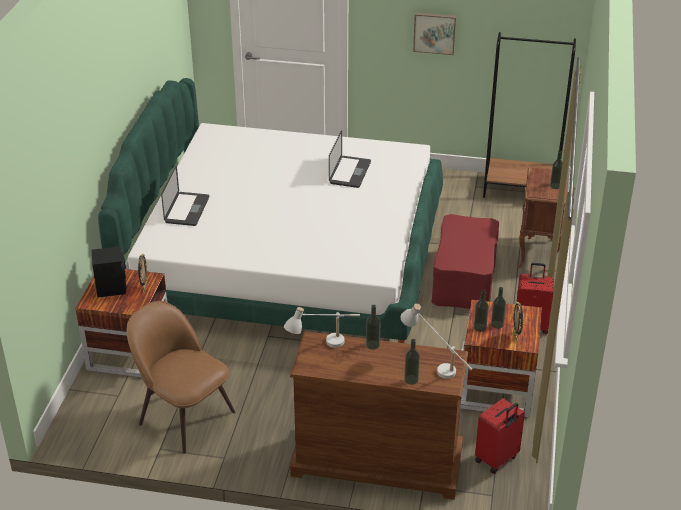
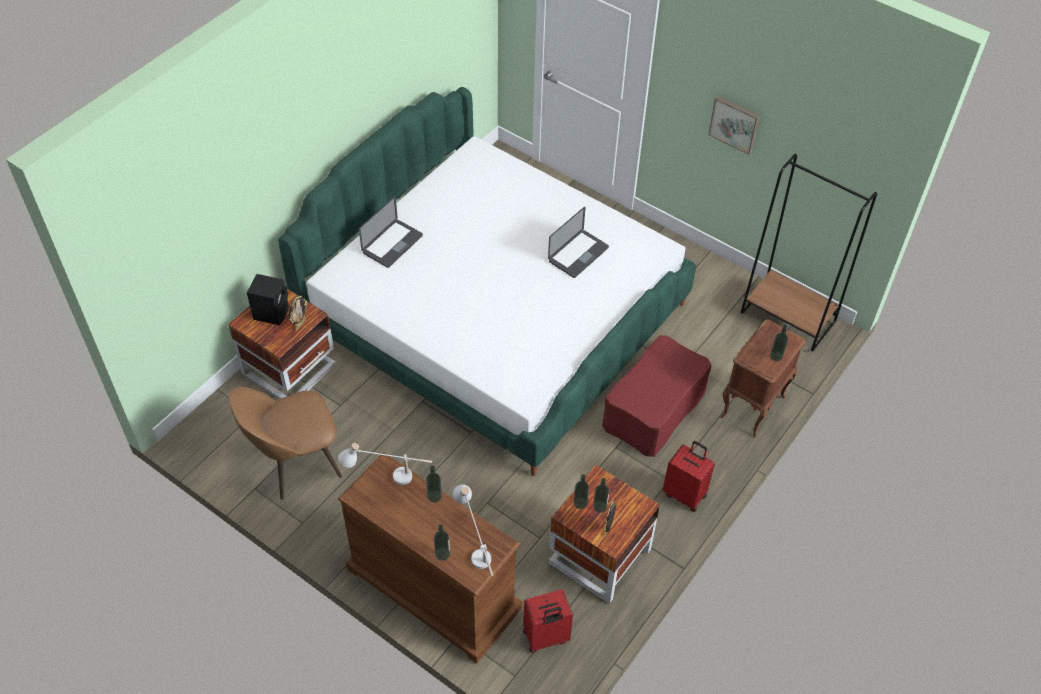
camera: 25 degrees right, 15 degrees up
(184, 416) = (295, 461): brown chair -> brown chair turned 90 degrees counterclockwise

